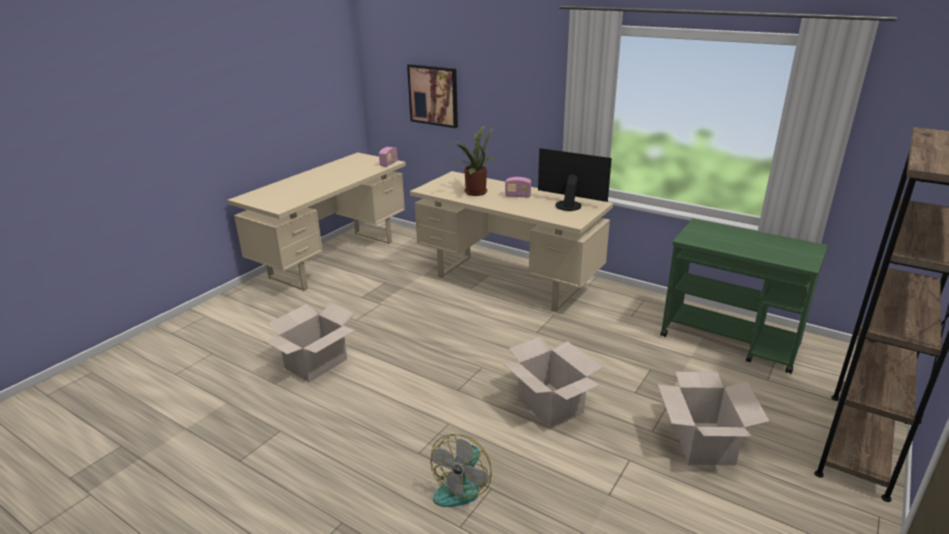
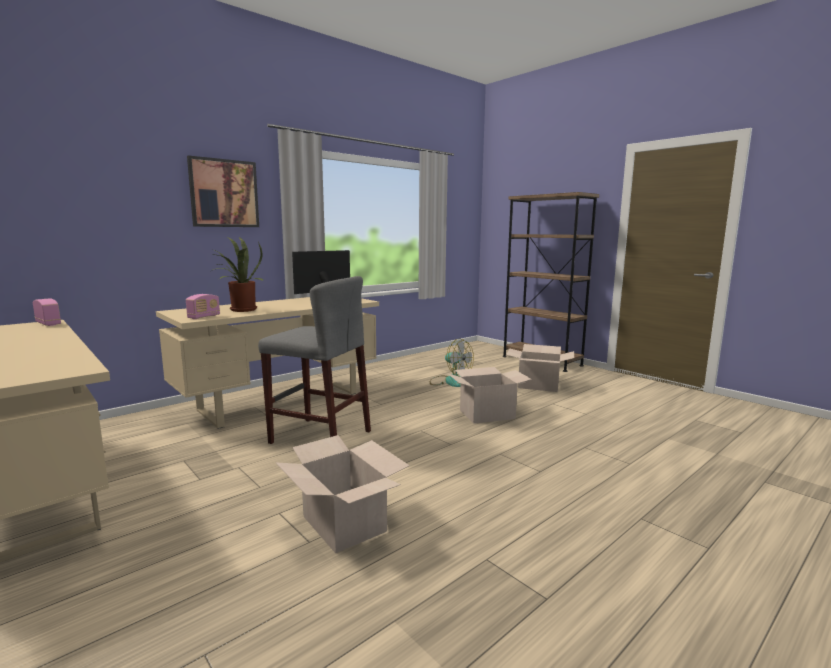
camera: 75 degrees left, 15 degrees down
(433, 95) = (88, 223): picture -> picture (224, 193)
(443, 320) = (320, 437): none -> grey stool
(462, 486) = (583, 457): fan -> fan (450, 381)
(518, 196) = (280, 304): radio -> radio (204, 317)
(731, 340) = (437, 361): green cart -> none

